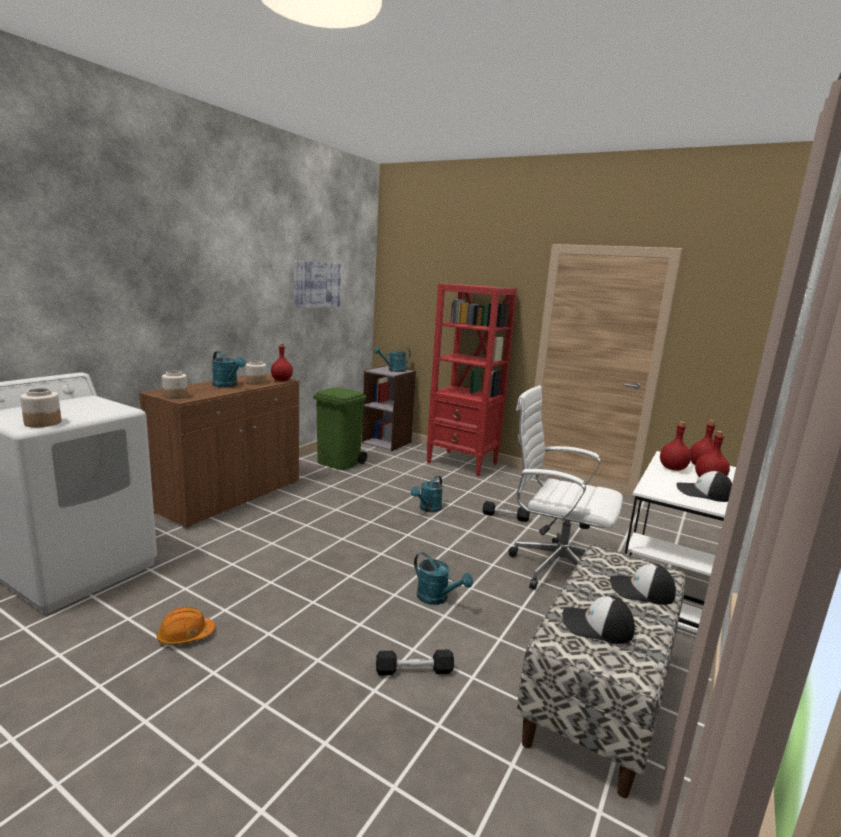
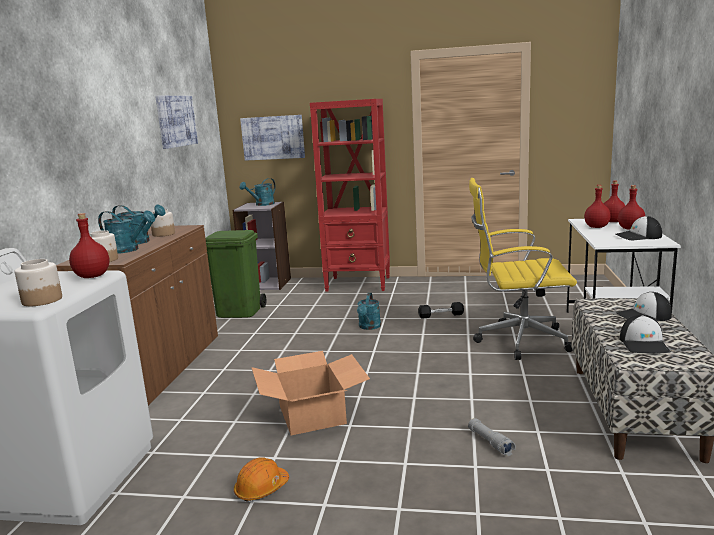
camera: 20 degrees left, 0 degrees up
(282, 380) = (186, 227): red bottle -> red bottle (93, 276)
(295, 579) = (312, 414): none -> cardboard box
(414, 670) = (490, 442): black dumbbell -> grey flashlight
(416, 311) = (273, 137): none -> picture
(437, 598) = (452, 389): turquoise watering can -> turquoise watering can (128, 250)
(554, 568) = (518, 341): white office chair -> yellow office chair
(596, 626) = (644, 344): cap -> cap turned 75 degrees counterclockwise

